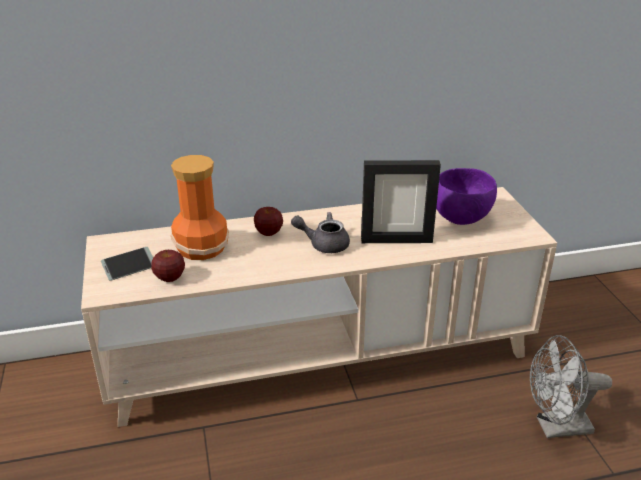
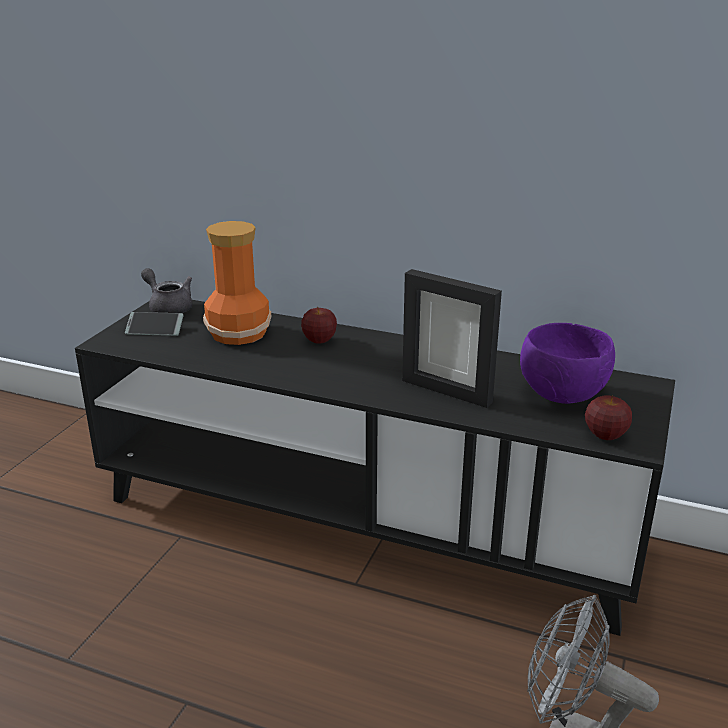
camera: 35 degrees right, 5 degrees down
(170, 278) = (175, 349): apple -> apple (605, 435)
(320, 356) = (364, 522): beige tv stand -> black tv stand
(324, 244) = (360, 368): grey teapot -> grey teapot (168, 307)

